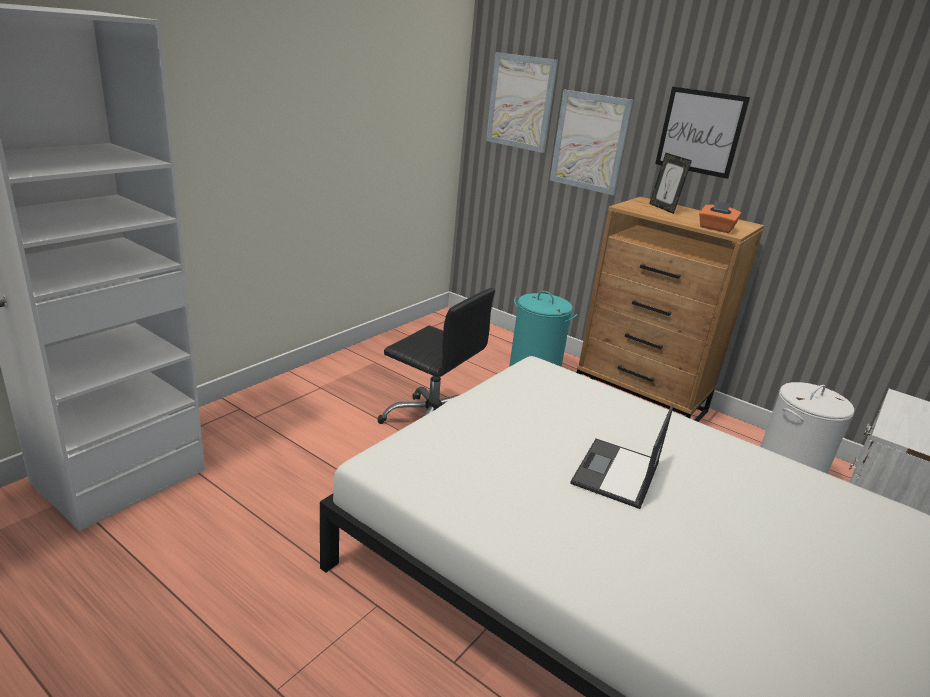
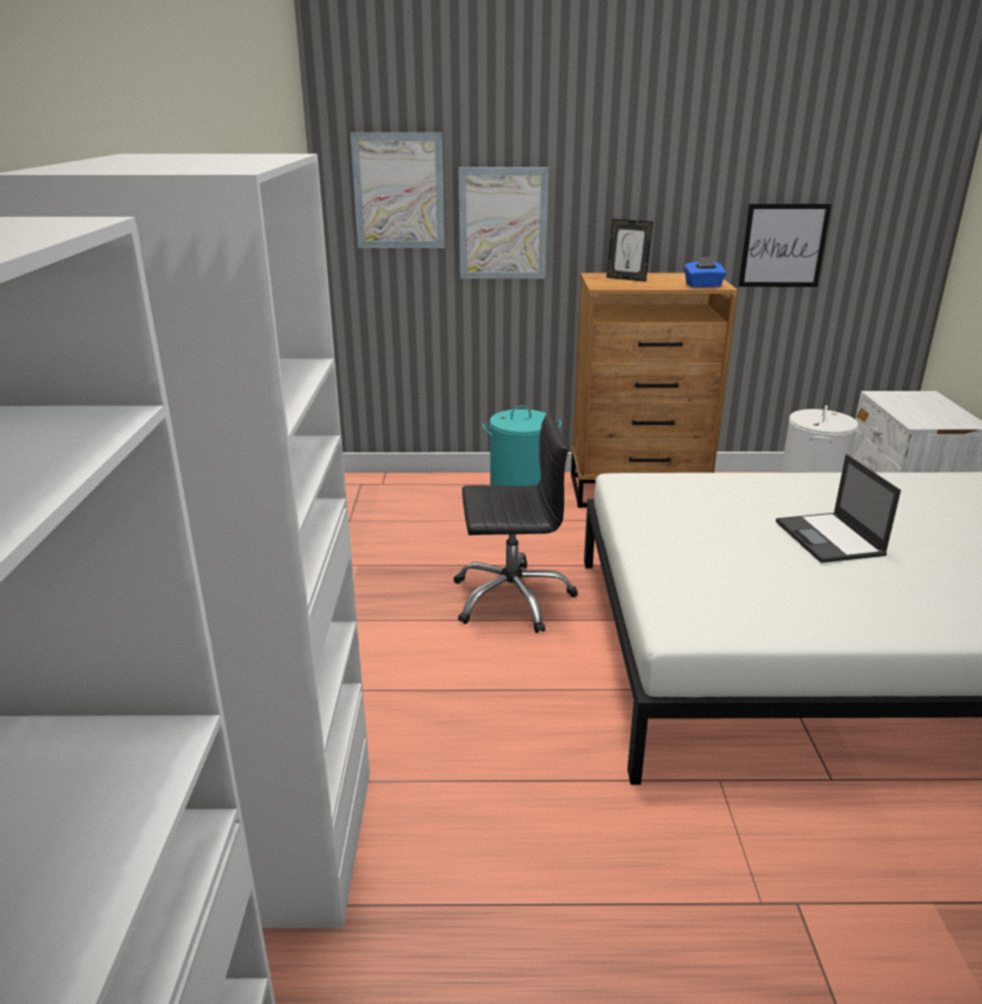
camera: 35 degrees left, 0 degrees up
(700, 132) = (631, 190): picture -> picture (783, 245)
(715, 228) = (703, 286): orange tissue box -> blue tissue box

